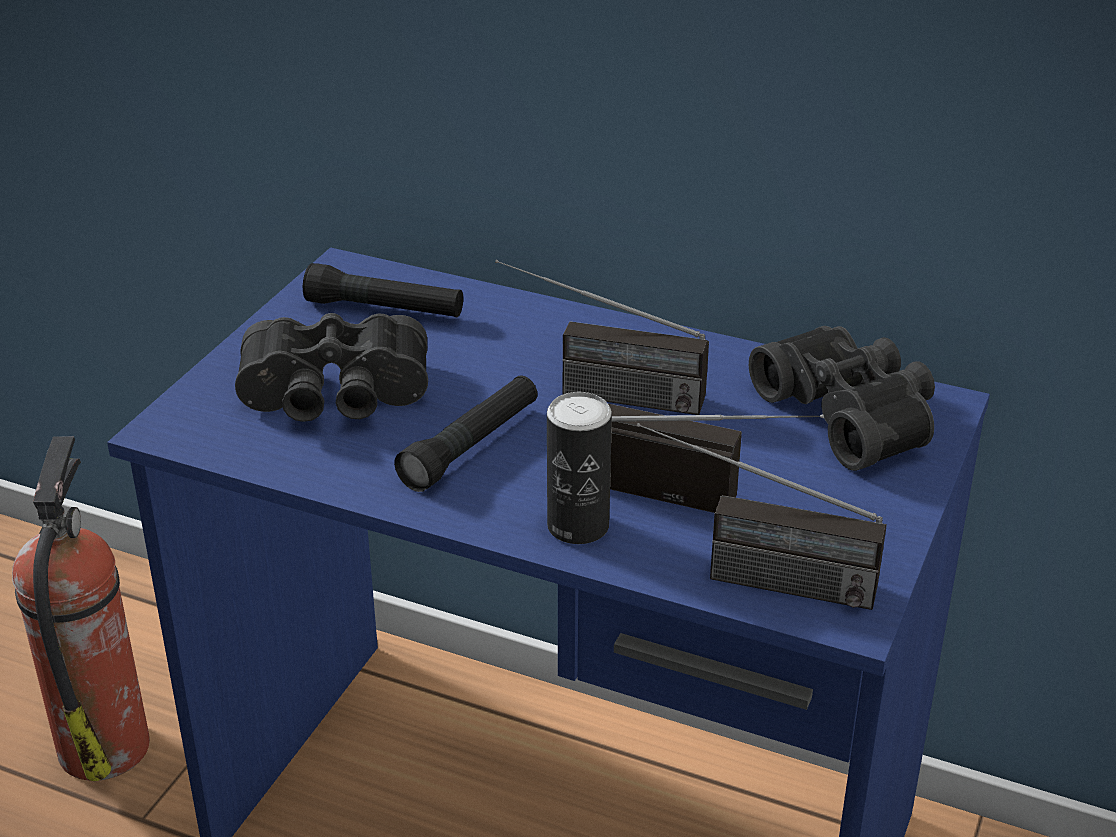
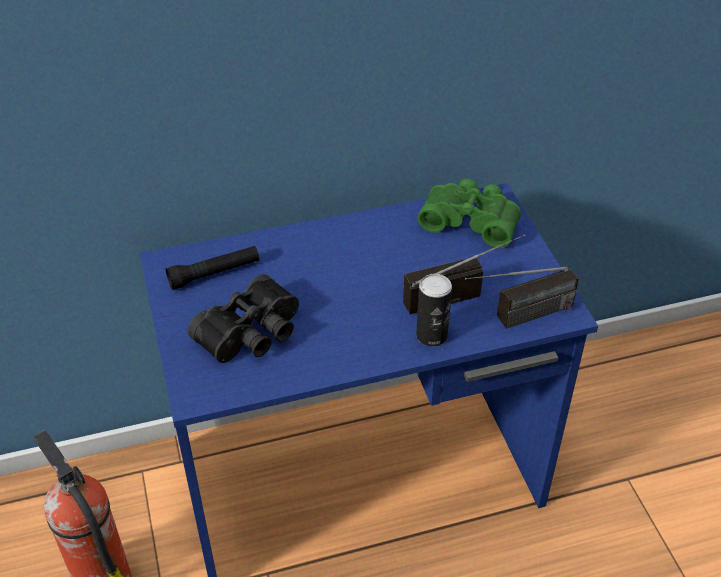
camera: 40 degrees left, 10 degrees up
(471, 447) = (344, 324): black flashlight -> none
(595, 393) = (362, 266): radio -> none
(851, 414) = (471, 221): black binoculars -> green binoculars

